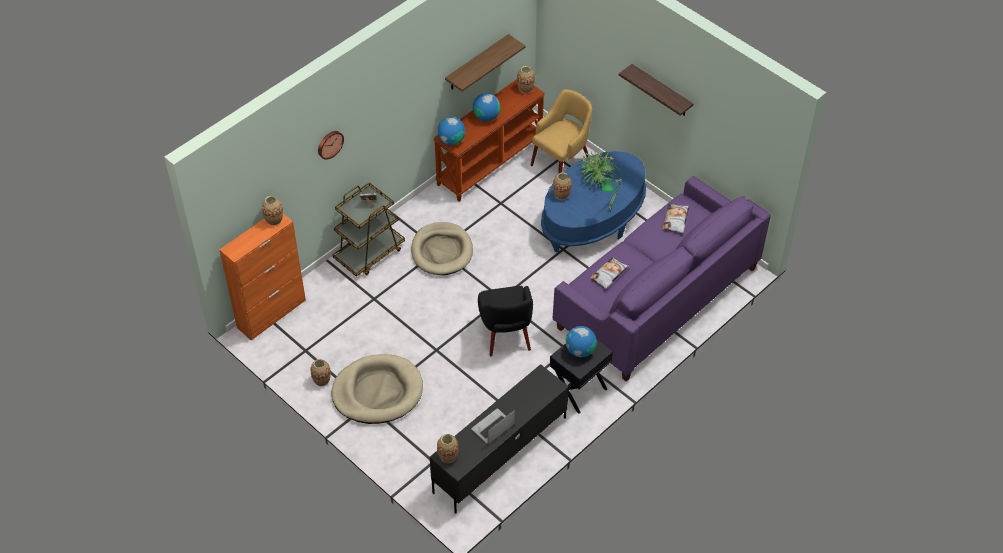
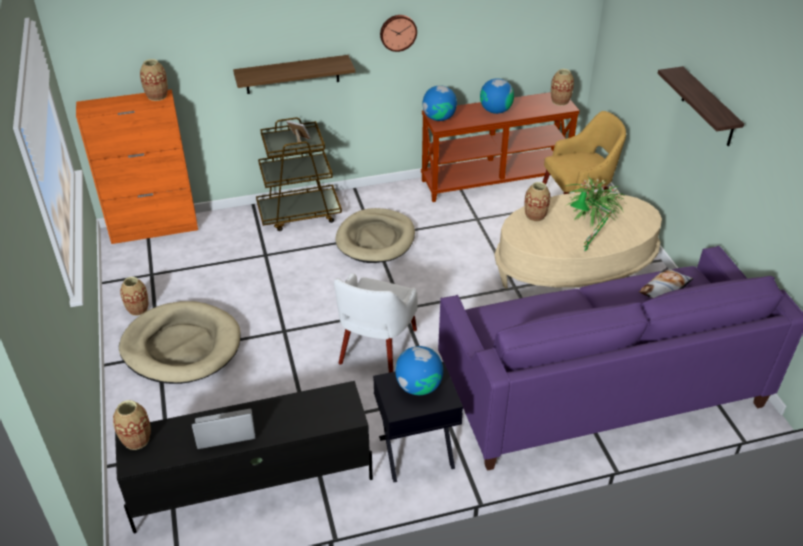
camera: 30 degrees right, 10 degrees down
(329, 144) = (259, 35): wall clock -> wall clock (398, 32)
(477, 63) = (501, 37): shelf -> shelf (292, 74)
(505, 334) = (376, 348): black armchair -> white armchair
(592, 218) = (574, 270): blue coffee table -> beige coffee table
(609, 275) = (529, 316): pillow -> none

